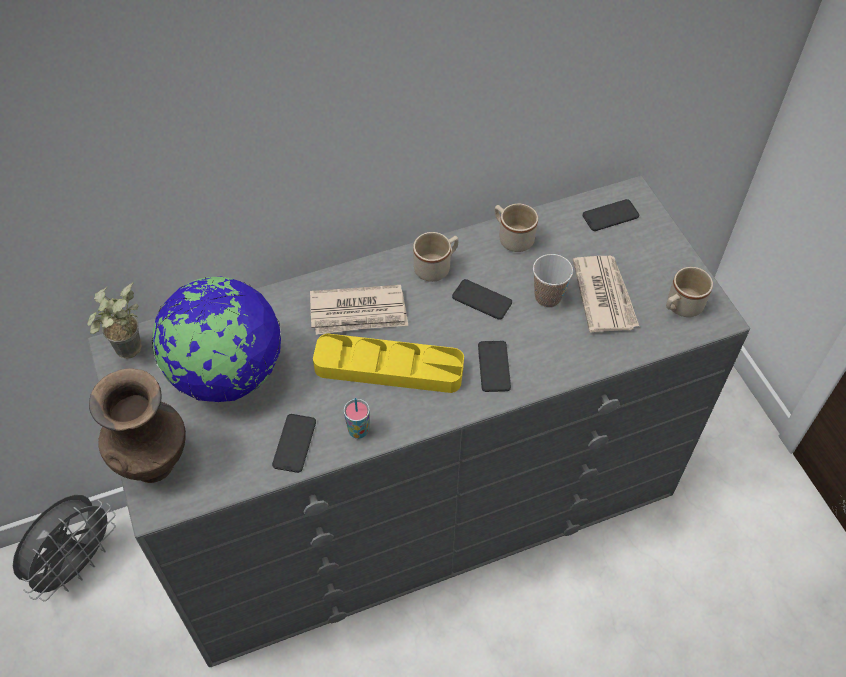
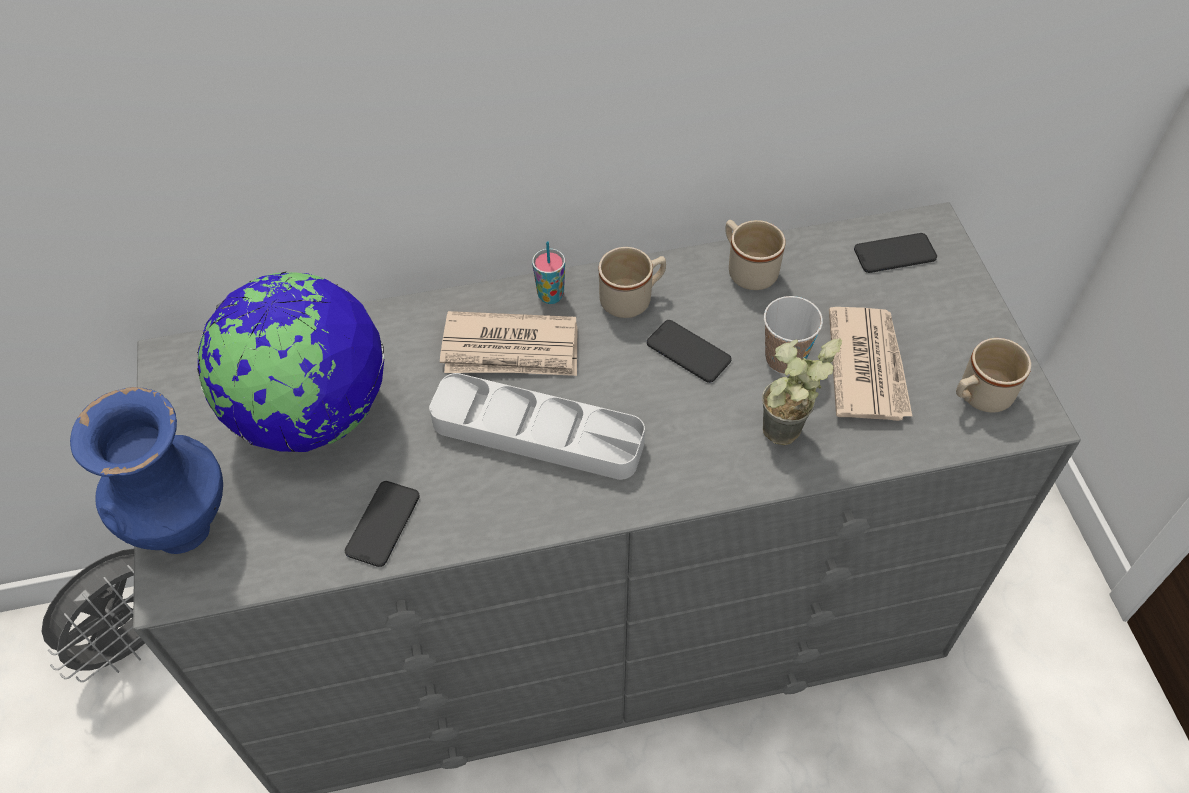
camera: 10 degrees right, 0 degrees up
(129, 355) = (185, 371): potted plant -> potted plant (782, 440)
(154, 462) = (184, 525): brown vase -> blue vase
(358, 431) = (476, 518): cup -> cup (551, 295)
(389, 368) = (537, 433): yellow tray -> grey tray
(494, 366) = (688, 449): phone -> none

